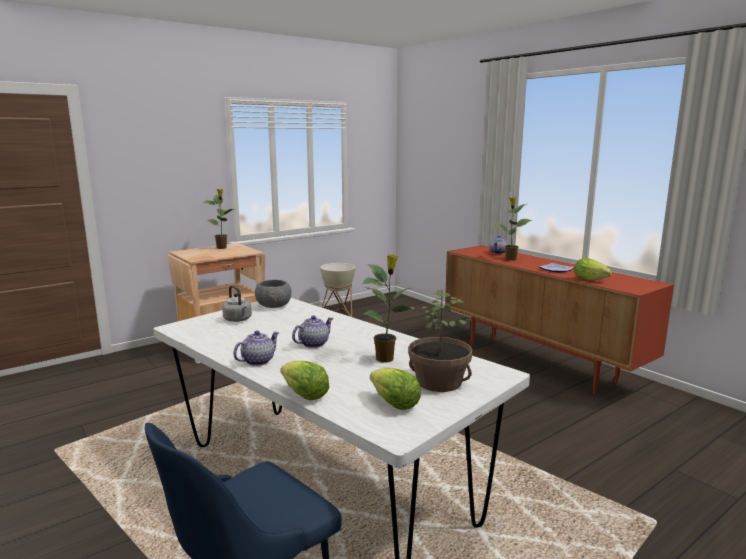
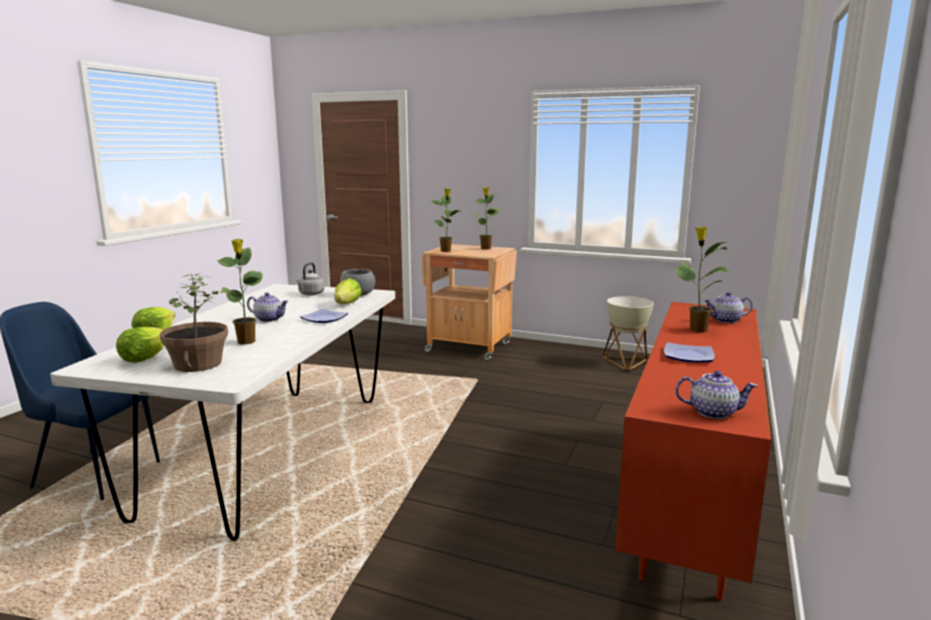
camera: 60 degrees right, 0 degrees up
(203, 256) = (446, 251): none -> potted plant
(258, 361) = (220, 314): teapot -> teapot (713, 412)
(344, 326) = (324, 318): none -> plate
(589, 280) = (664, 379): lettuce -> lettuce (347, 304)

